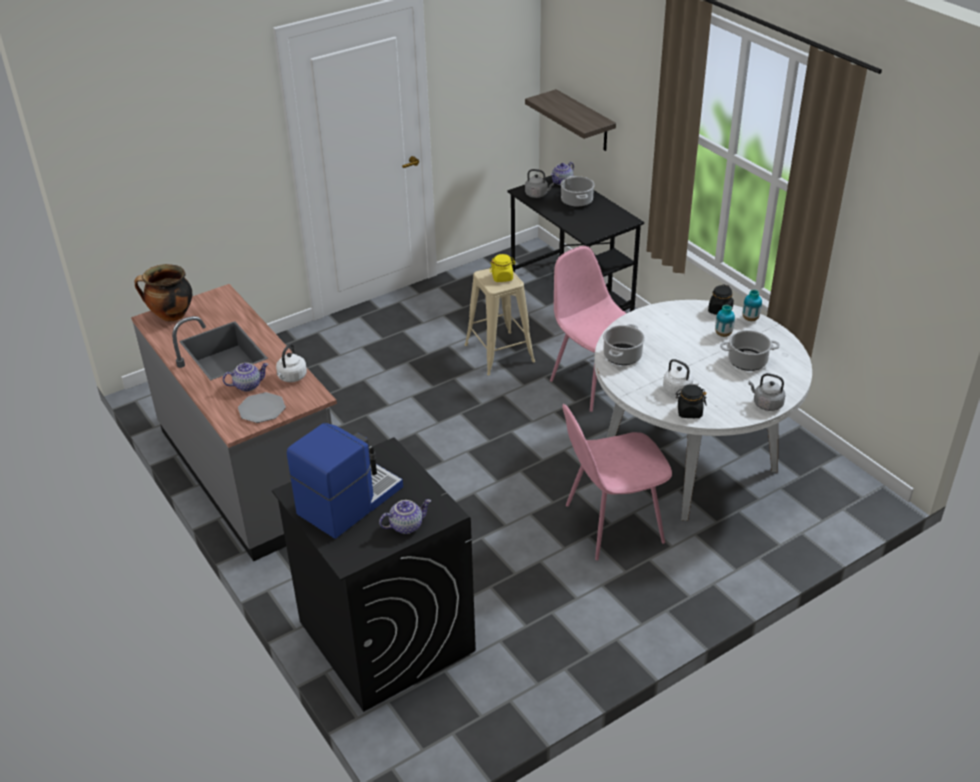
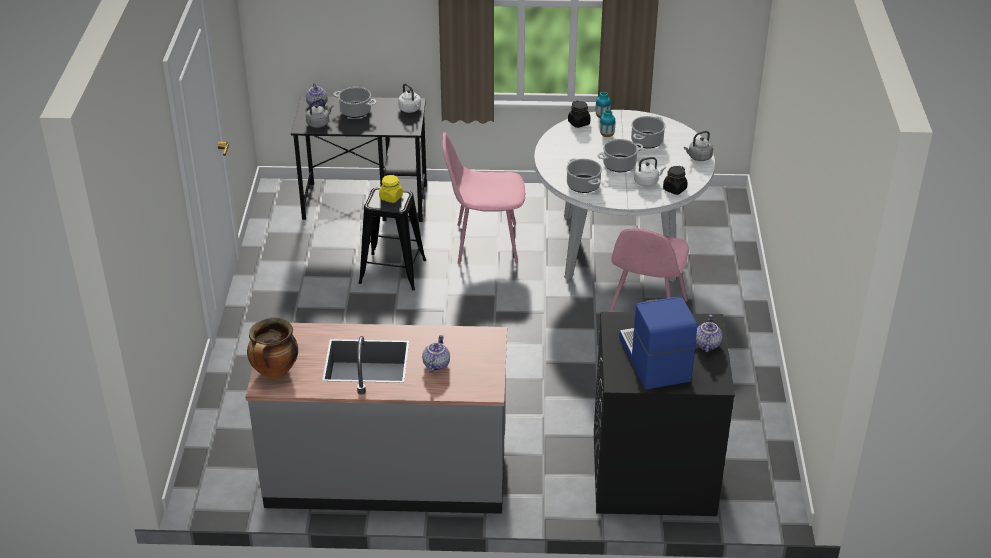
camera: 55 degrees left, 0 degrees up
(261, 409) = (477, 368): plate -> none
(291, 377) = (451, 338): white kettle -> white kettle (410, 109)
(499, 353) = (393, 271): beige stool -> black stool
(584, 121) = (320, 39): shelf -> none
(684, 362) = (619, 165): none -> cooking pot

